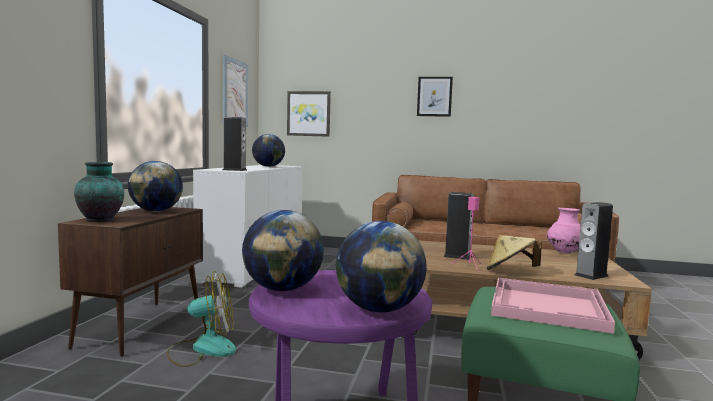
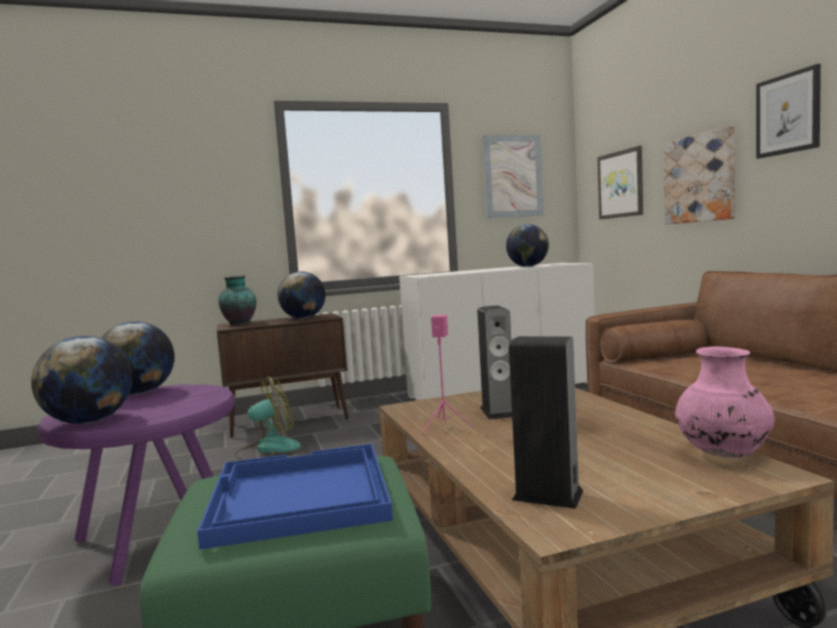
camera: 60 degrees right, 0 degrees up
(203, 348) = (267, 449): fan -> fan turned 75 degrees counterclockwise
(234, 170) = (431, 274): speaker -> none
(376, 120) = (699, 178): none -> picture
(510, 271) = (460, 447): beige hat -> none
(548, 307) = (298, 496): pink tray -> blue tray

